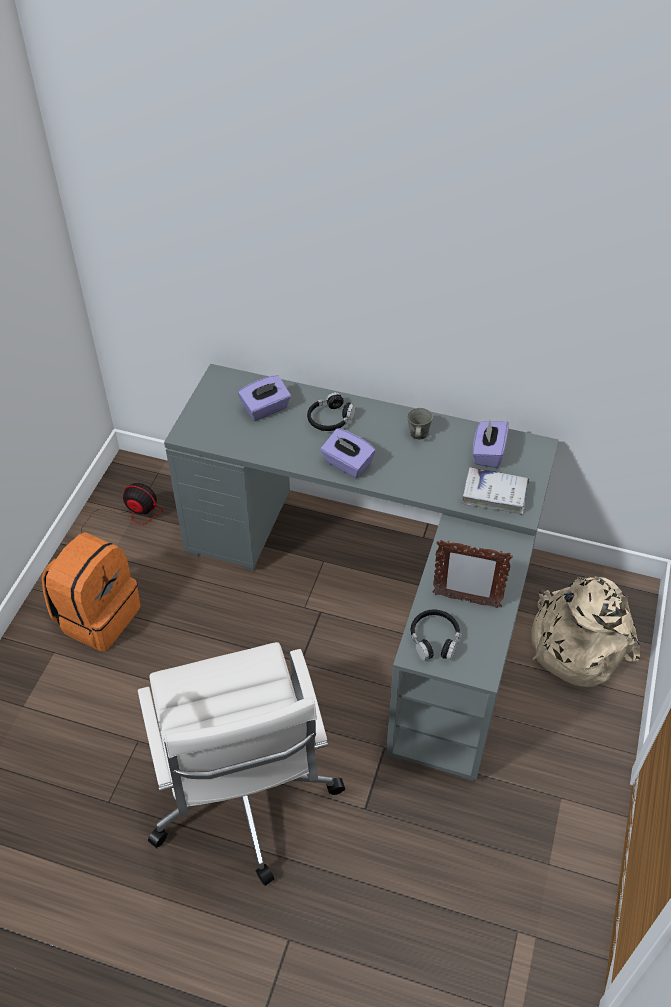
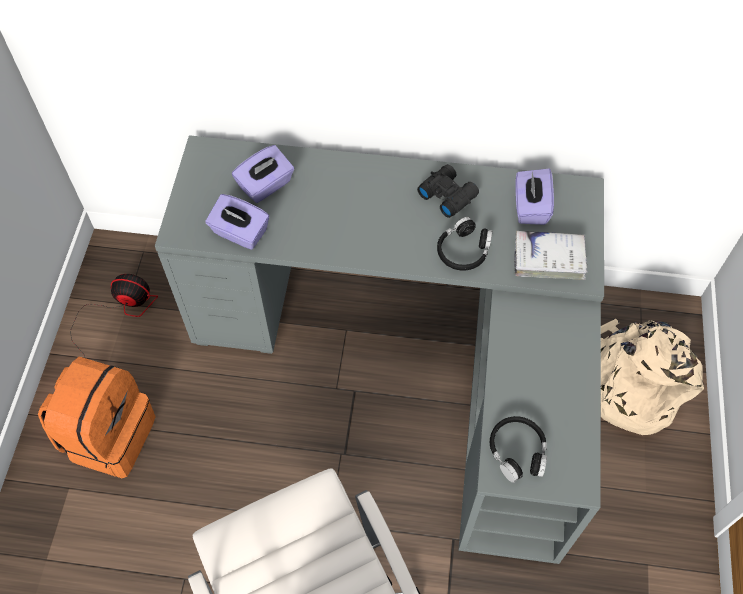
camera: 10 degrees left, 10 degrees up
(330, 419) = (343, 188): black headphones -> black headphones (463, 251)
(347, 464) = (374, 244): purple tissue box -> purple tissue box (240, 233)
(418, 434) = (447, 194): grey mug -> black binoculars
(465, 600) = (541, 395): picture frame -> none

